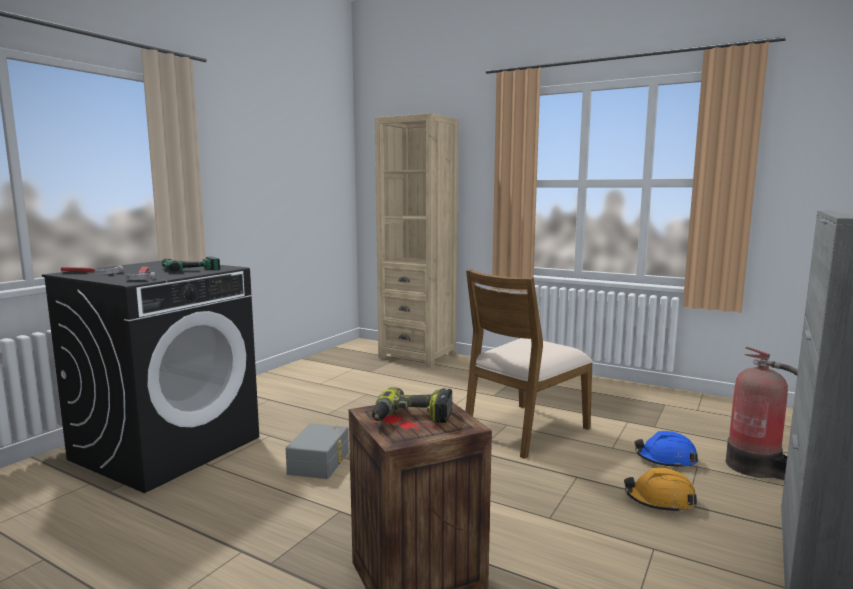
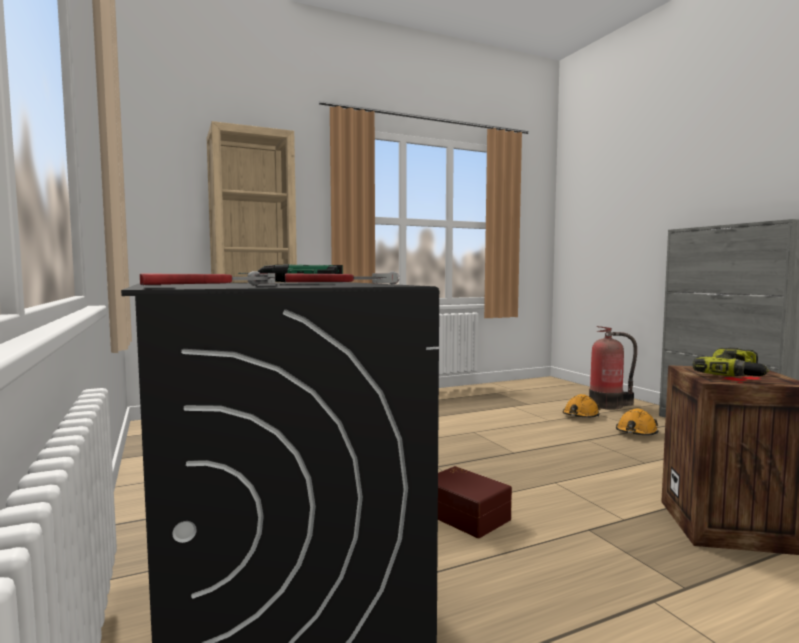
camera: 55 degrees left, 5 degrees down
(320, 462) = (466, 515): grey storage box -> brown storage box
(524, 430) = (491, 430): brown chair -> none
(666, 459) = (580, 416): blue hard hat -> orange hard hat

